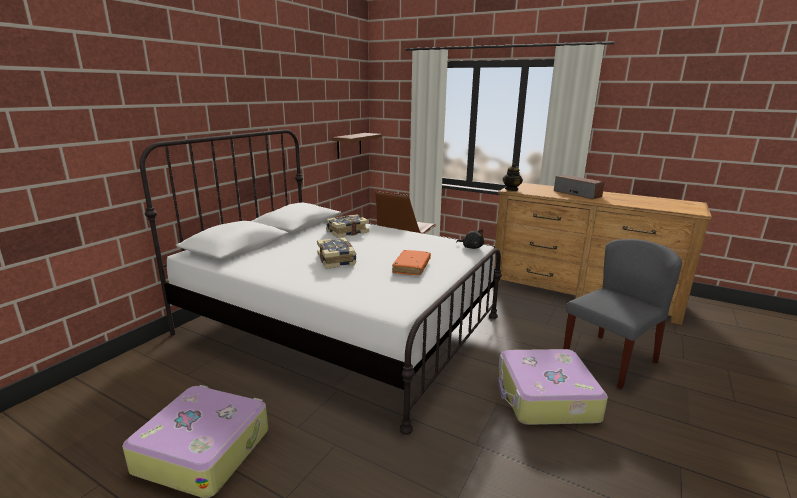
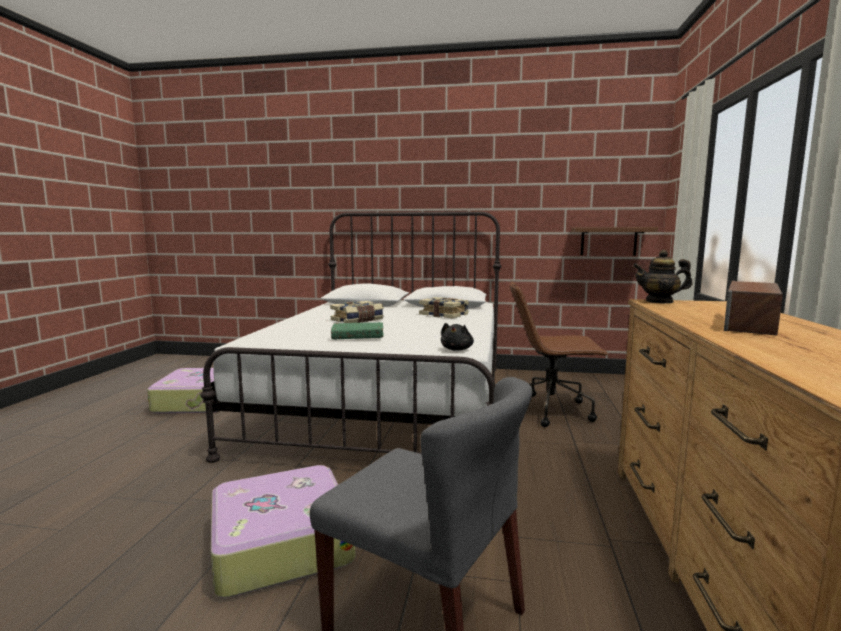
camera: 70 degrees right, 10 degrees down
(411, 267) = (358, 337): orange book -> green book

